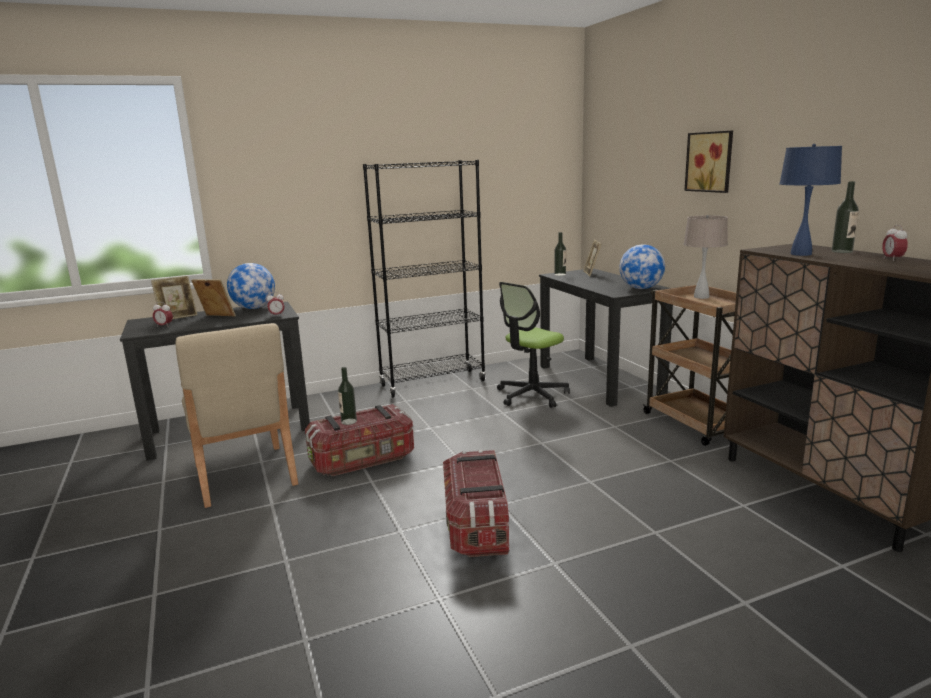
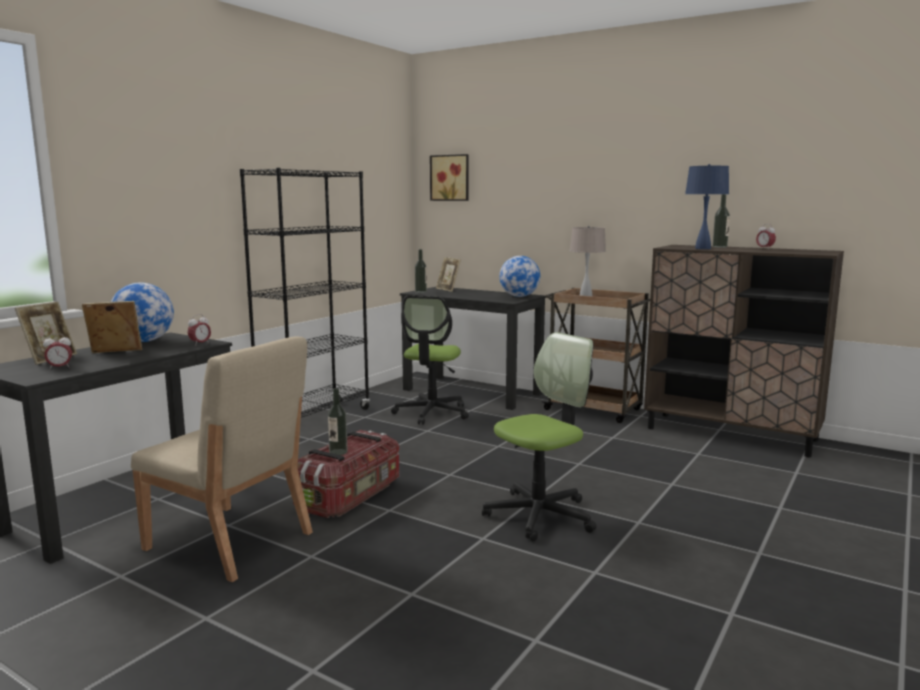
camera: 35 degrees left, 5 degrees down
(476, 524) = (540, 515): storage box -> office chair
(711, 162) = (577, 181): picture -> picture (450, 178)

